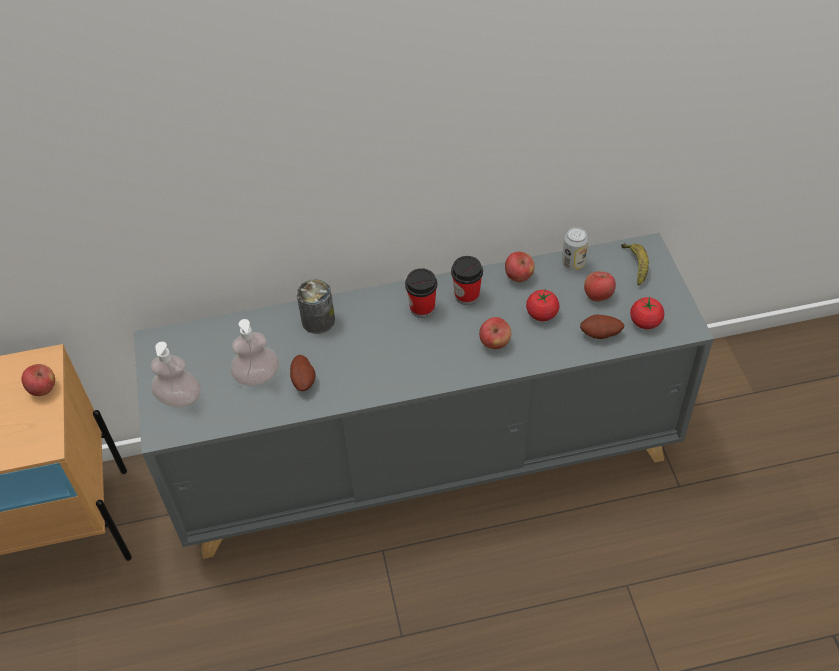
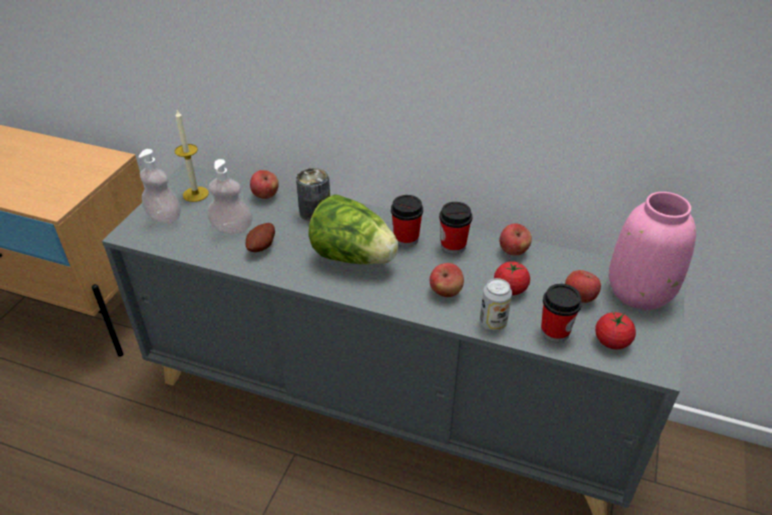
camera: 30 degrees right, 10 degrees down
(43, 389) = (93, 174): apple -> apple (265, 196)
(184, 358) = (195, 194): none -> candle
(392, 349) = (353, 257): none -> lettuce
(573, 264) = (574, 263): can -> can (493, 322)
(600, 335) = (555, 331): potato -> cup
(636, 266) = (639, 290): banana -> pink vase

